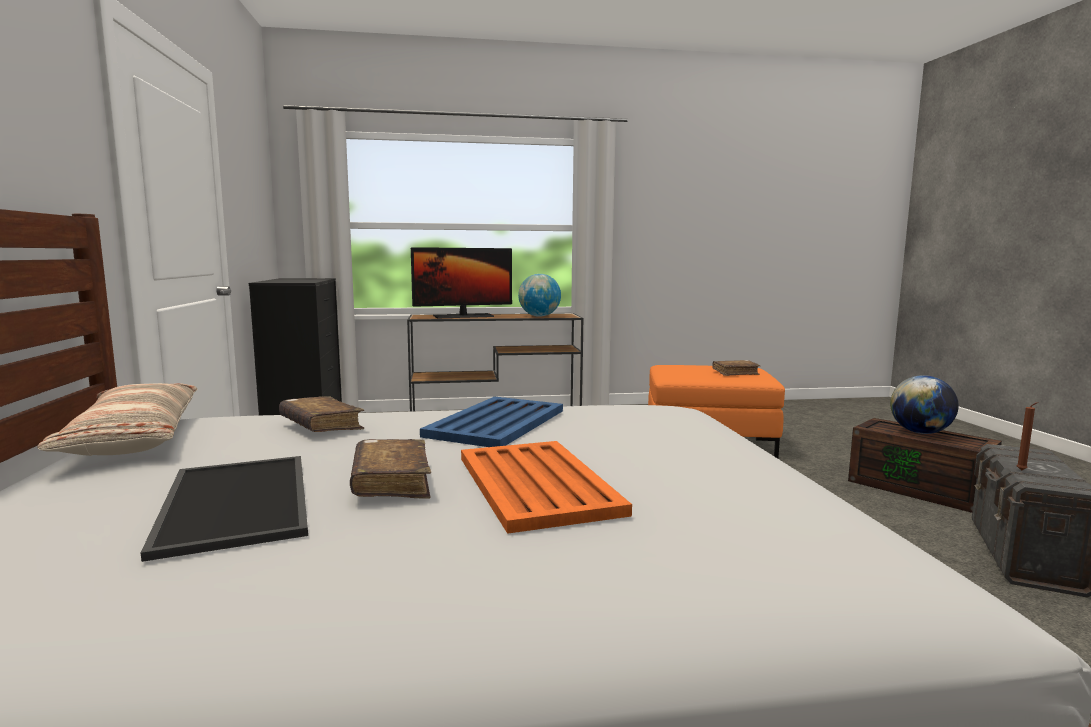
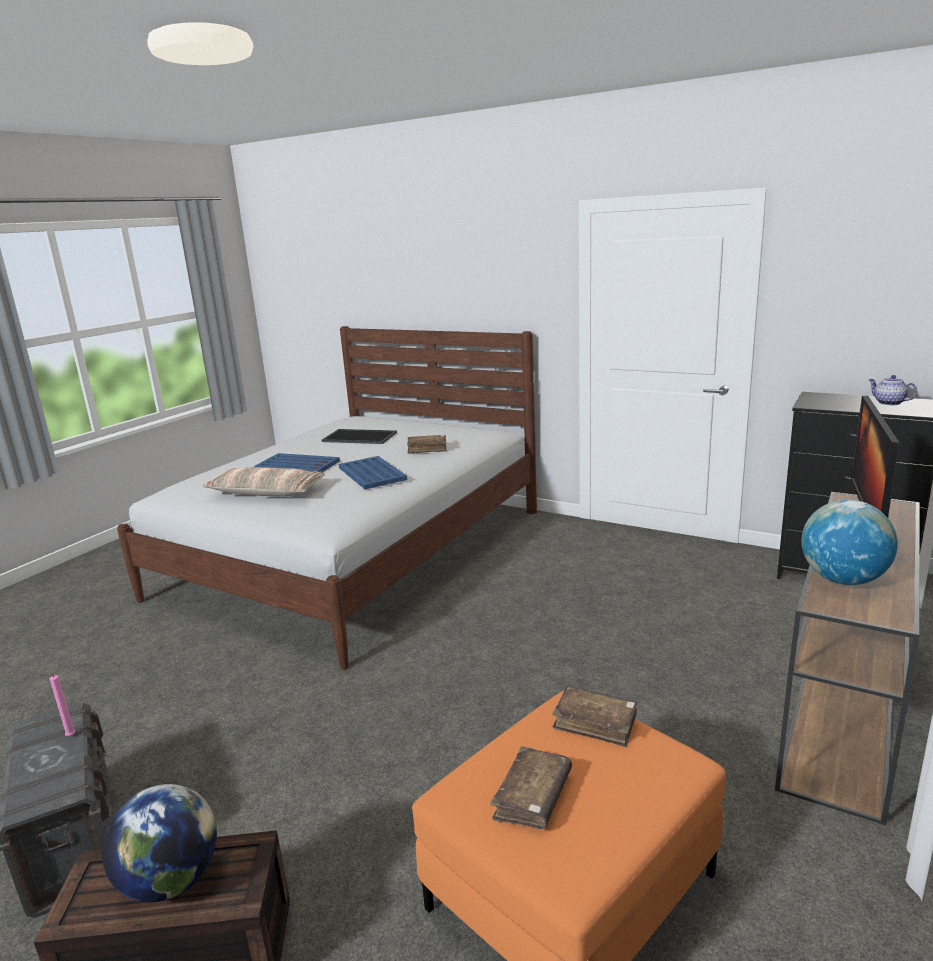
camera: 130 degrees right, 10 degrees up
(134, 438) = (466, 429): pillow -> pillow (267, 492)
(292, 279) = (888, 403): none -> teapot
(391, 482) = (338, 451): brown book -> brown book (595, 723)
(536, 483) = (298, 465): orange tray -> blue tray
(1022, 471) = (70, 735): brown candle -> pink candle

